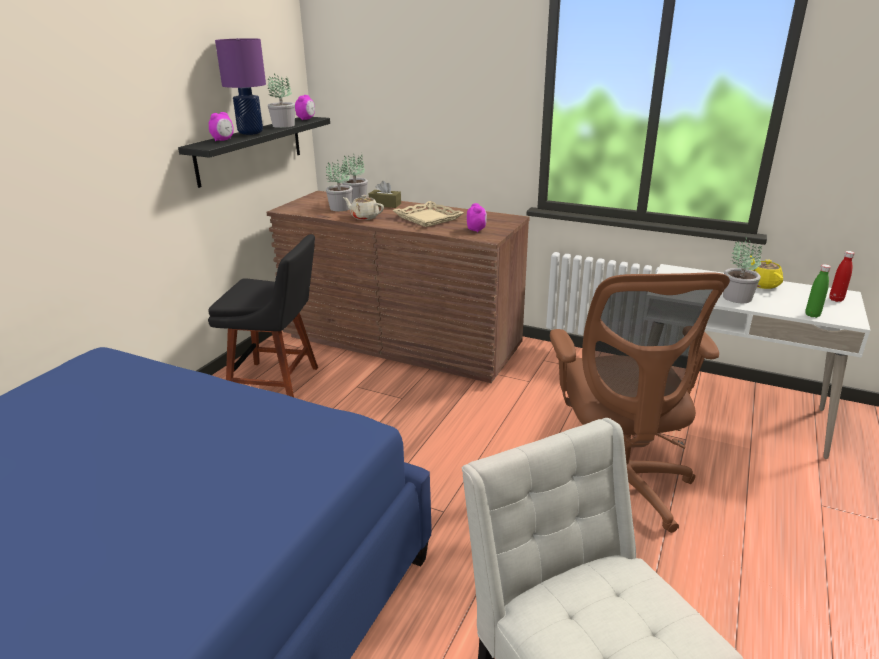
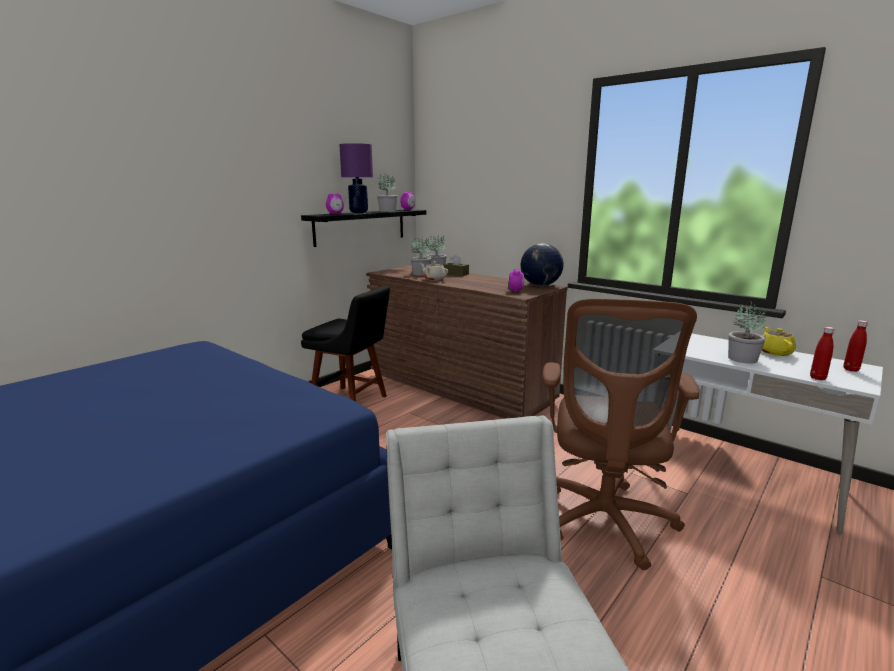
camera: 15 degrees right, 10 degrees down
(428, 218) = (483, 282): beige tray -> none
(498, 217) = (540, 285): none -> globe
(812, 315) = (817, 378): green bottle -> red bottle

